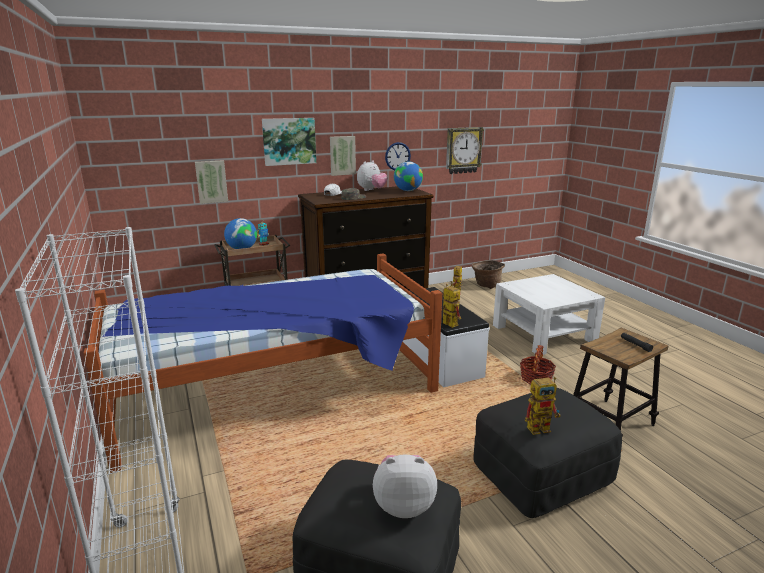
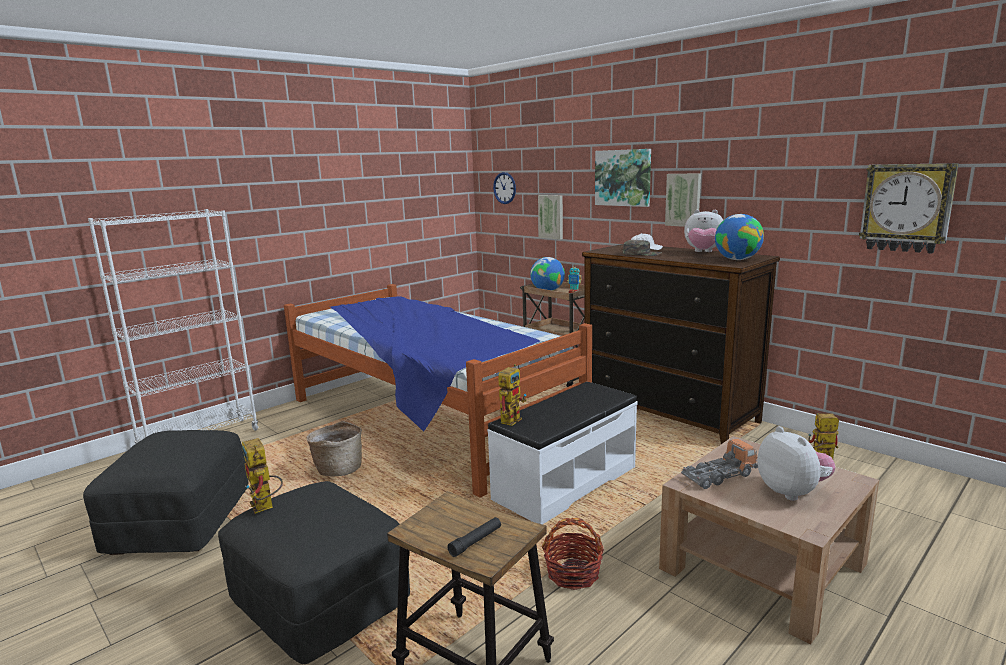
camera: 70 degrees right, 5 degrees down
(397, 156) = (767, 208): wall clock -> wall clock (504, 188)
(403, 505) = (147, 457): plush toy -> plush toy (792, 492)
(486, 285) = (901, 480): basket -> basket (338, 469)
(539, 297) = (719, 476): none -> toy truck
(543, 333) = (762, 566): white coffee table -> brown coffee table

